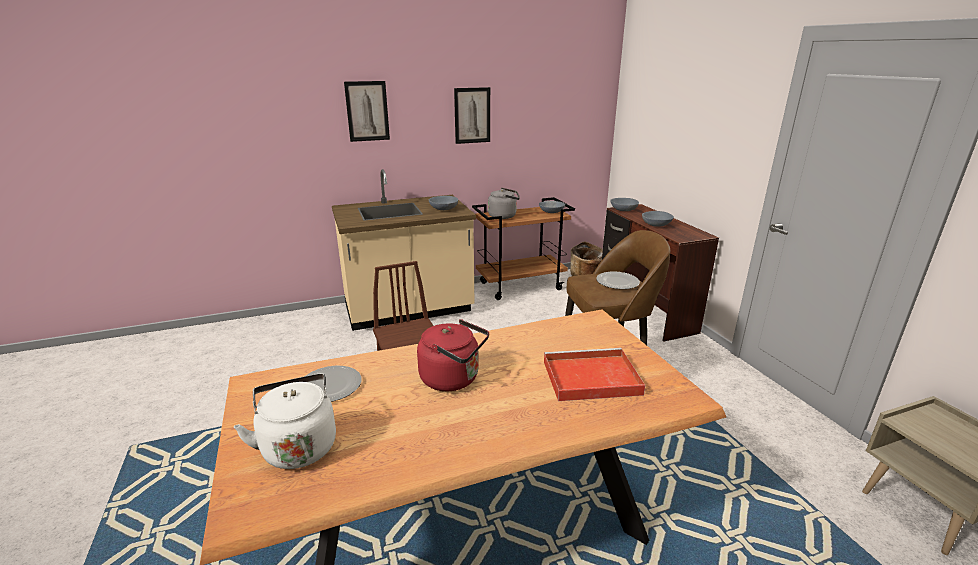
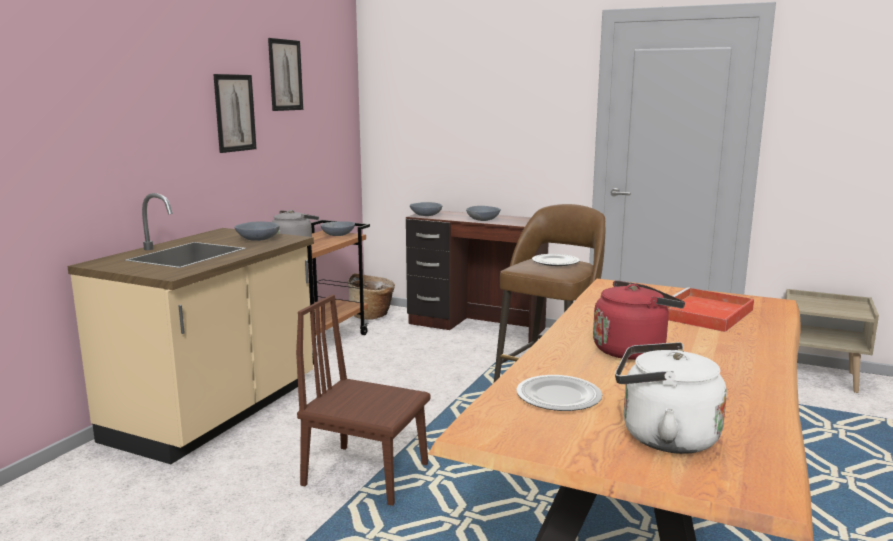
camera: 45 degrees left, 10 degrees down
(367, 111) = (111, 104): picture -> picture (285, 75)

